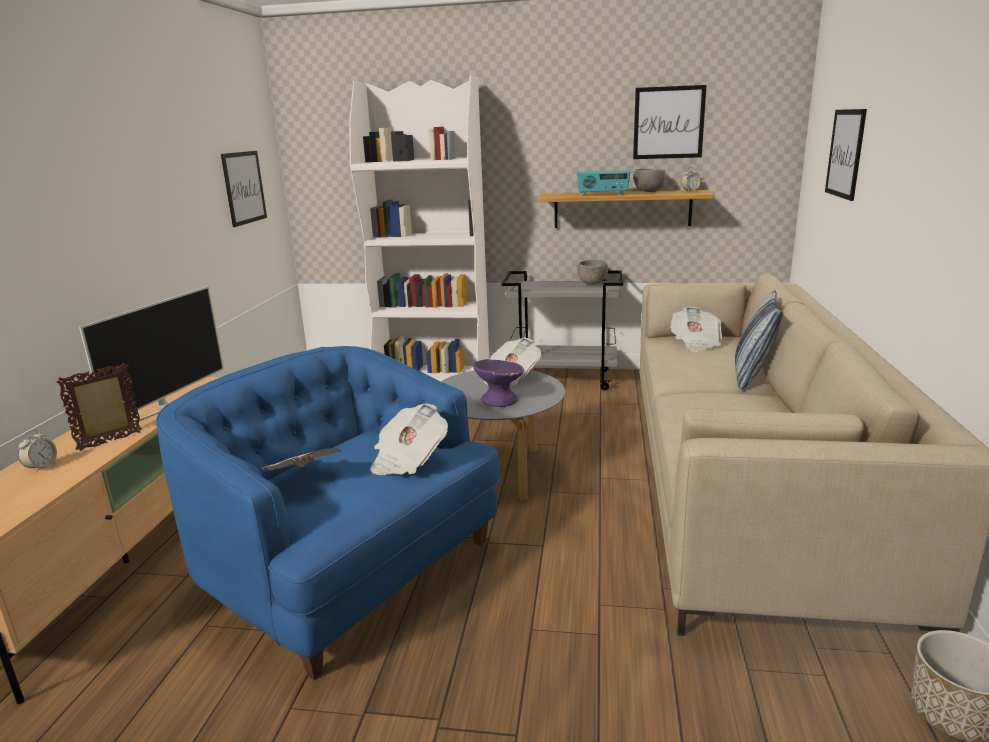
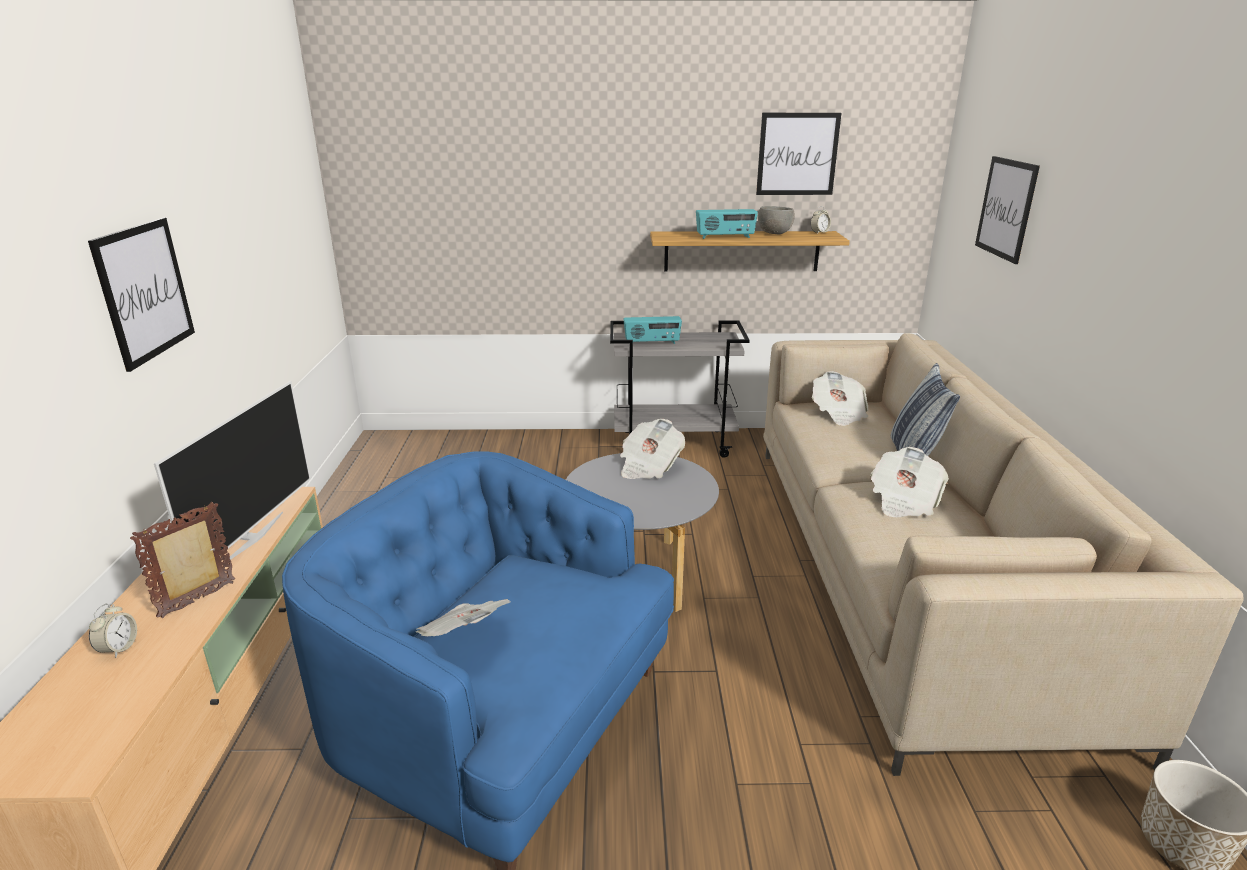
camera: 10 degrees left, 5 degrees up
(244, 187) = (289, 226): picture -> picture (145, 291)
(408, 460) = (581, 600): newspaper -> newspaper (903, 501)
(434, 378) = (524, 447): white bookcase -> none
(499, 400) = (648, 501): purple bowl -> none
(540, 287) = (652, 343): none -> radio
(591, 283) = (708, 336): grey bowl -> none

